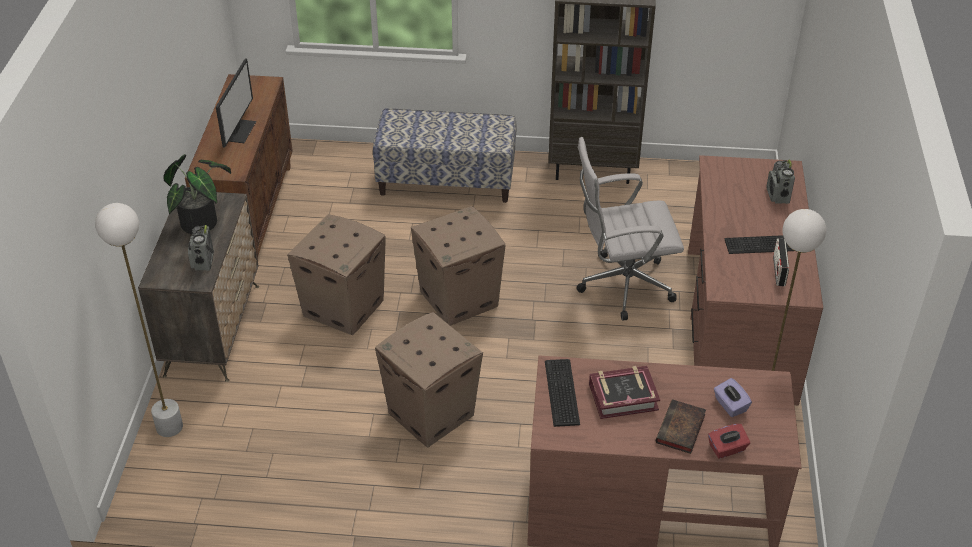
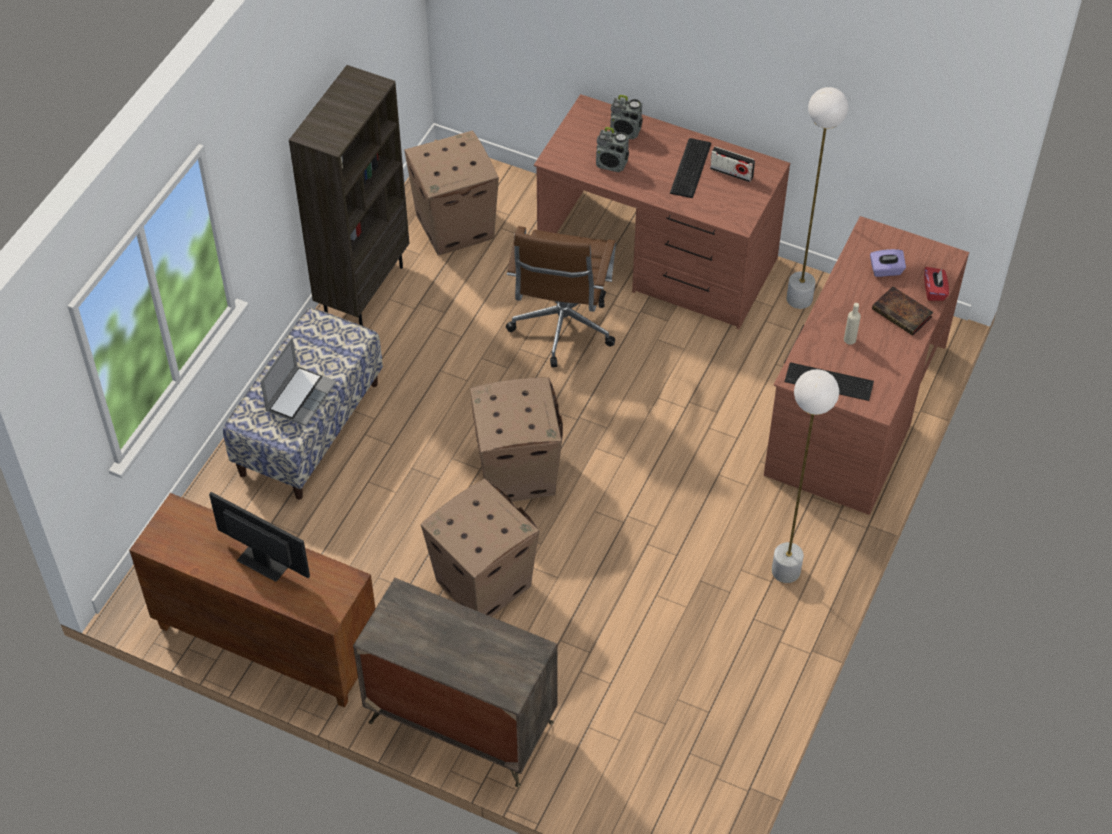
camera: 70 degrees left, 10 degrees up
(169, 427) = (601, 792): white floor lamp -> white floor lamp (786, 571)
(203, 262) = (502, 642): radio -> radio (612, 164)
(204, 222) = (430, 629): potted plant -> none
(428, 134) = (300, 396): none -> laptop
(431, 414) = (677, 544): cardboard box -> cardboard box (456, 226)
(621, 286) = (561, 329): white office chair -> brown office chair
(623, 396) = (849, 339): book -> beige bottle

